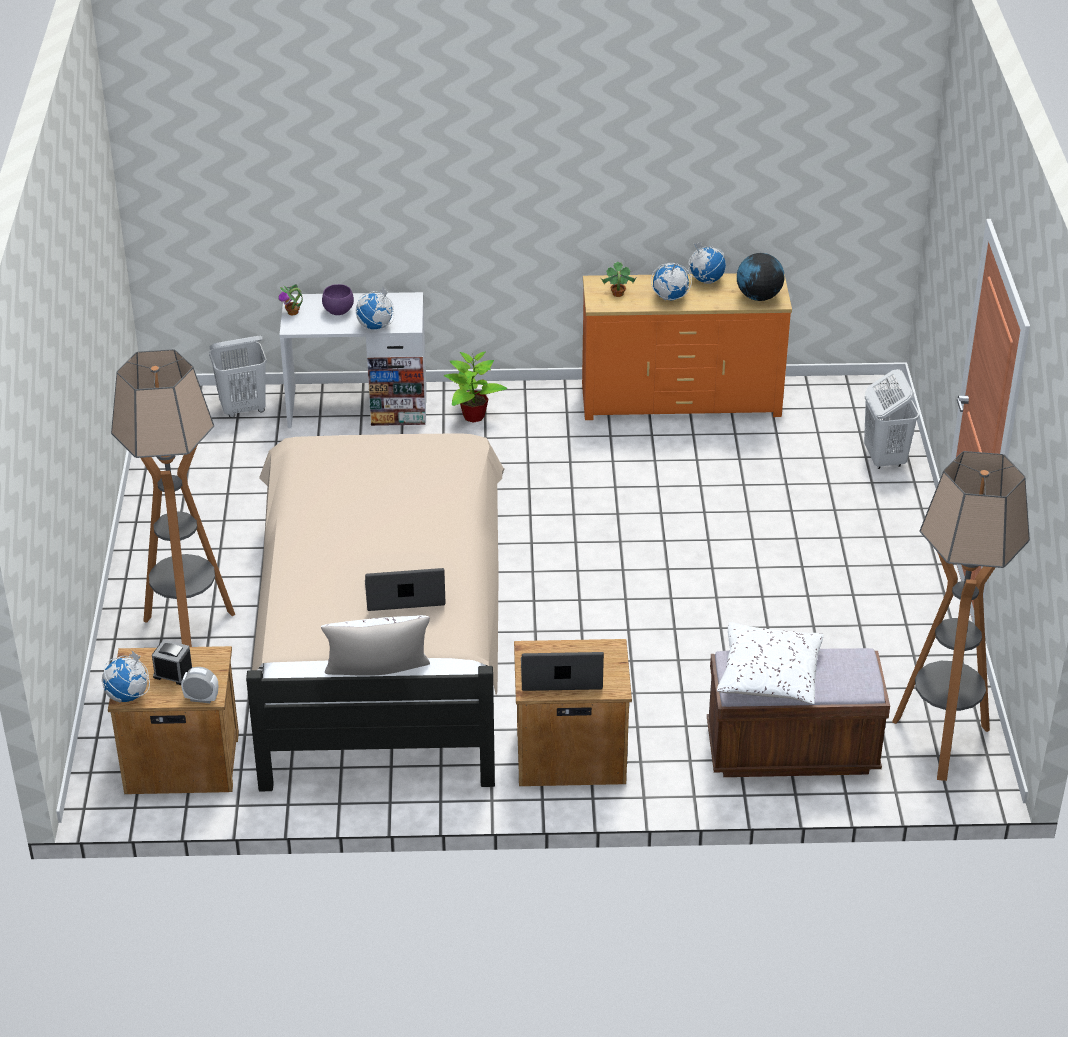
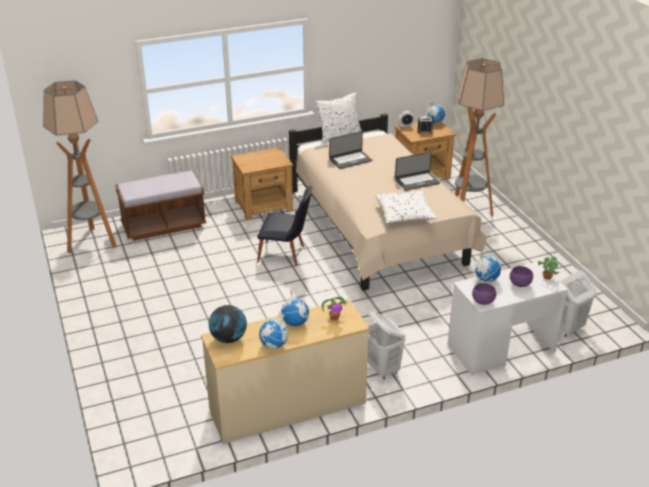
camera: 160 degrees right, 5 degrees down
(406, 302) = (483, 301): none -> purple bowl
(473, 416) = (422, 359): potted plant -> none
(561, 676) = (265, 156): laptop -> laptop (417, 181)
(579, 624) = (286, 254): none -> black chair
(680, 400) = (288, 408): orange dresser -> beige dresser
(769, 676) = (172, 180): white pillow -> white pillow (404, 214)
(884, 458) = (129, 394): white laundry basket -> white laundry basket (383, 369)

